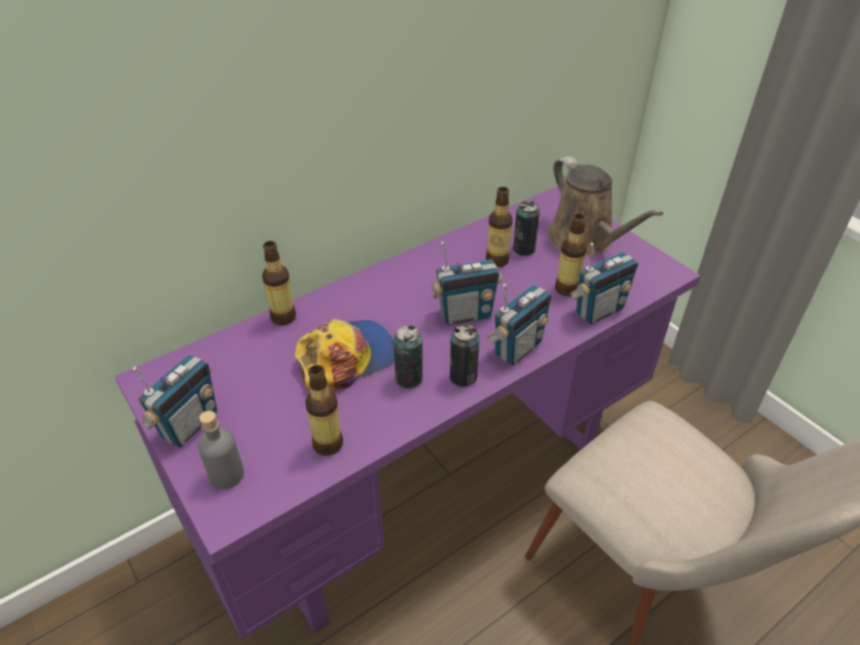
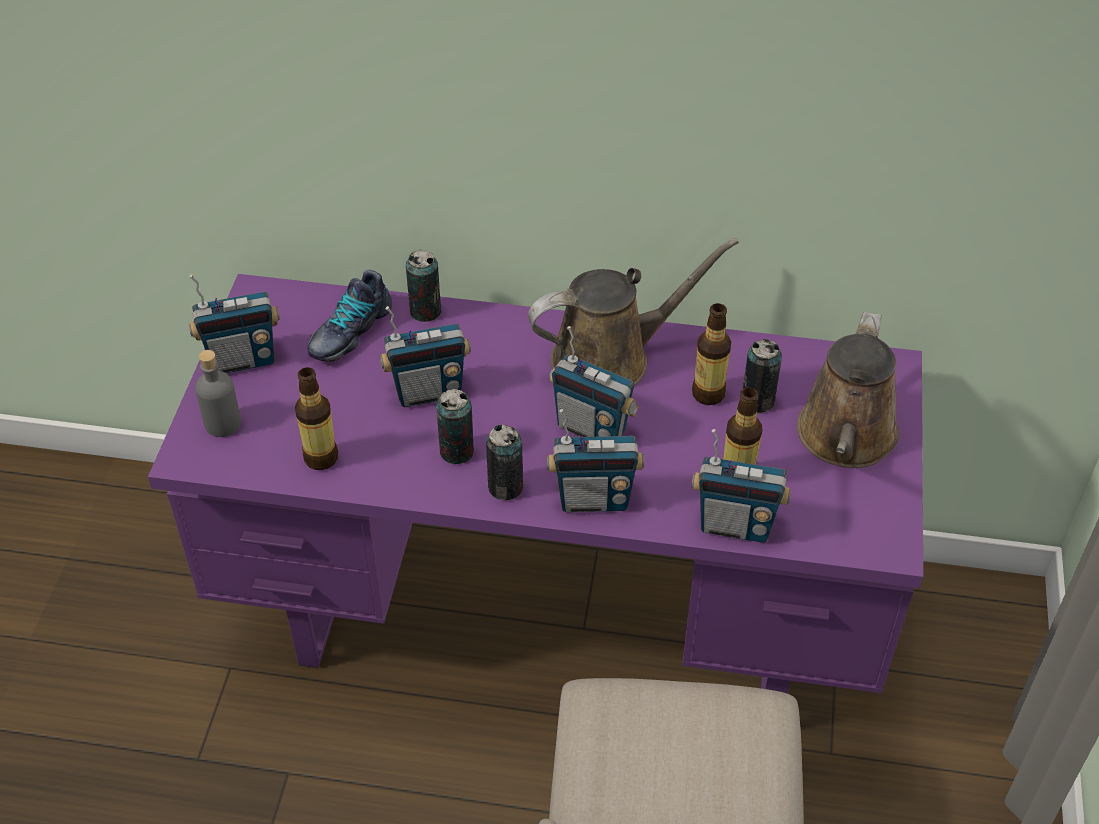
camera: 45 degrees right, 5 degrees up
(246, 359) = (349, 331): none -> shoe
(283, 317) = (425, 311): bottle -> can
(346, 358) = (428, 392): cap -> radio
(424, 275) = (610, 358): none -> brown watering can

